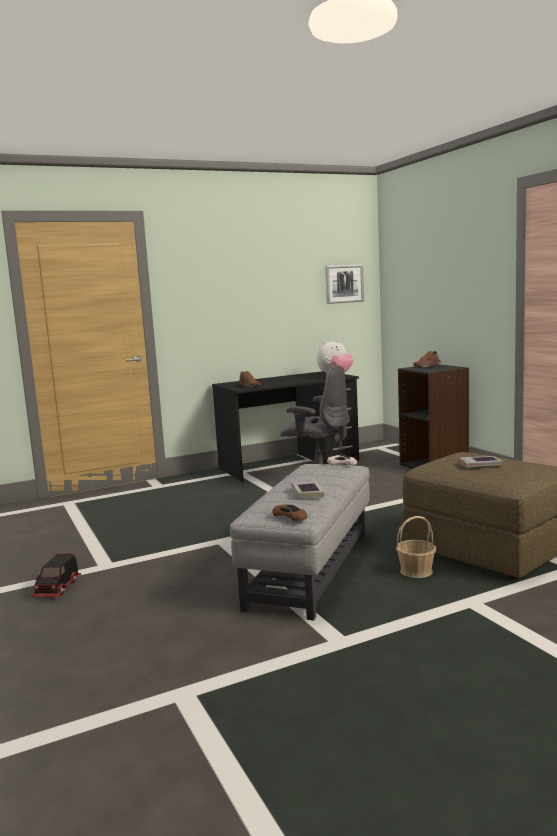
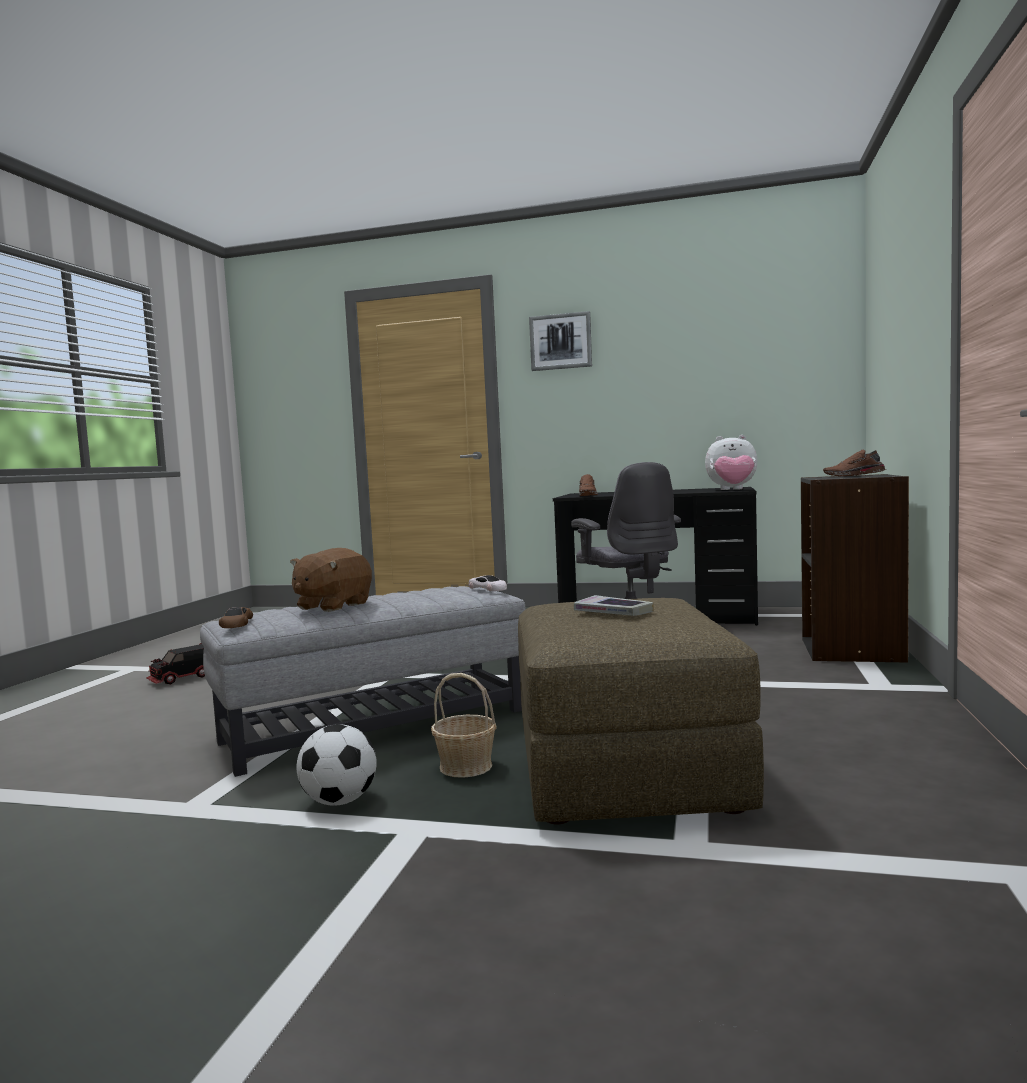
camera: 40 degrees right, 5 degrees down
(307, 492) = (332, 606): book -> brown plush toy
(344, 284) = (792, 353): picture -> picture (560, 341)
(406, 607) = (340, 801): none -> football

